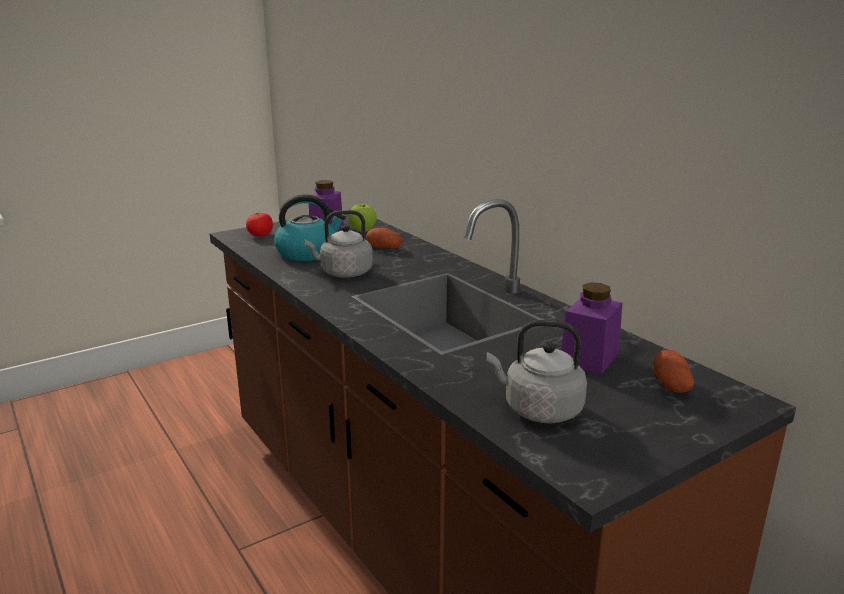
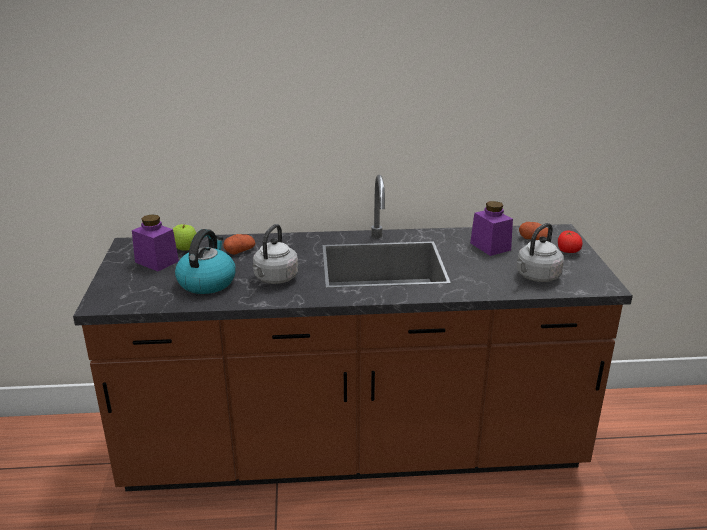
camera: 60 degrees left, 5 degrees up
(260, 235) = (124, 292): tomato -> tomato (567, 251)

